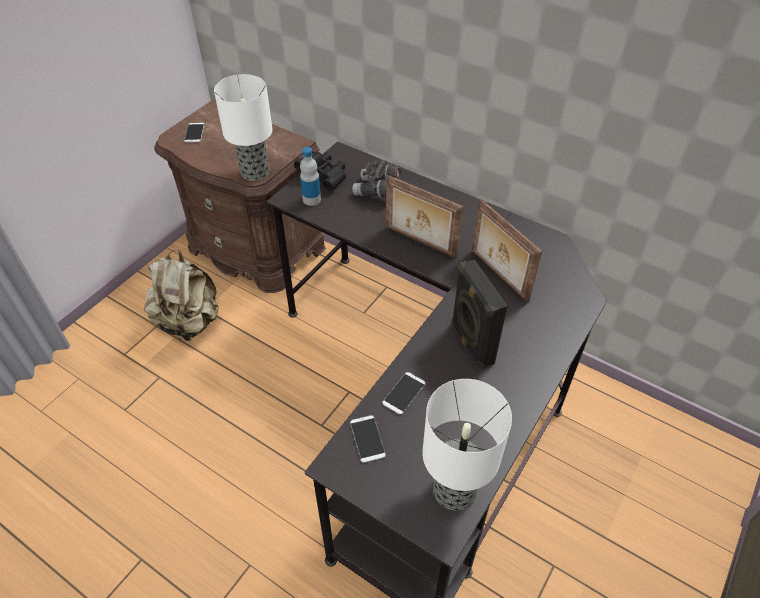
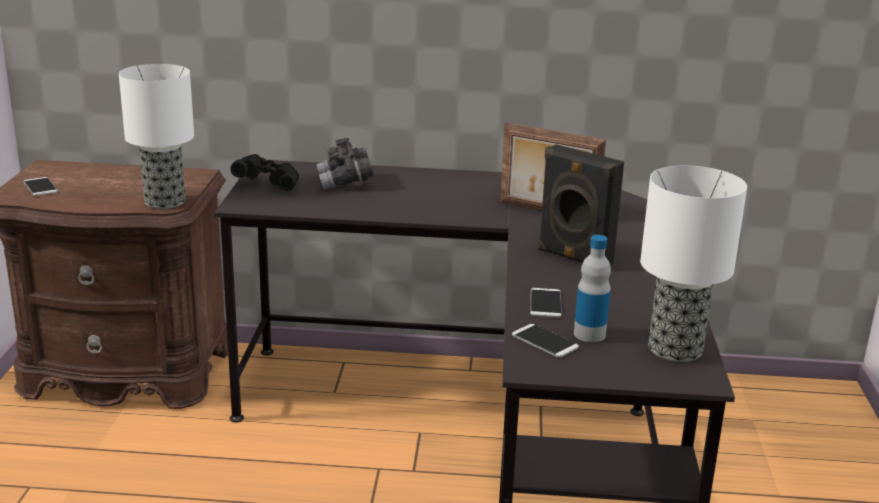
camera: 30 degrees left, 25 degrees down
(189, 322) = (82, 468): beige backpack -> none
(311, 199) = (272, 201): bottle -> bottle (589, 334)
(420, 243) = (438, 207): picture frame -> none

